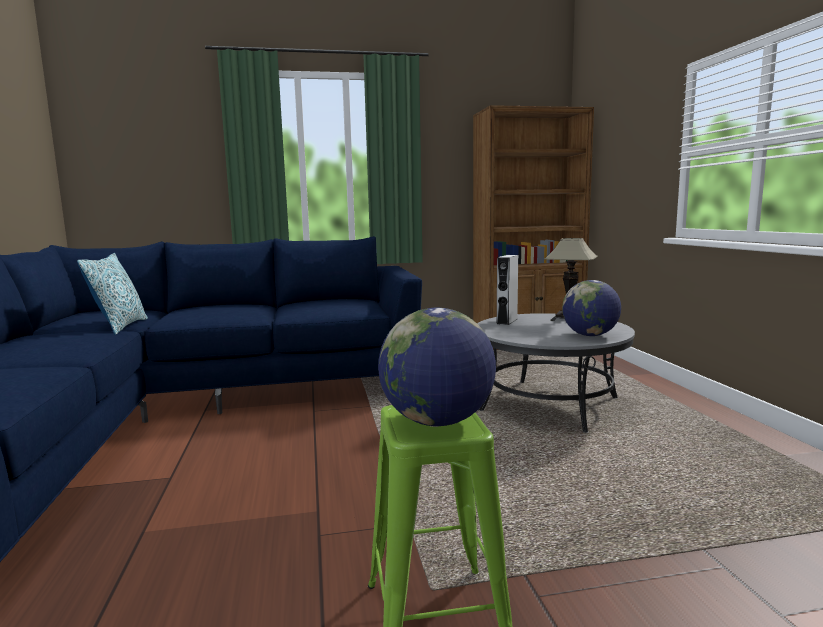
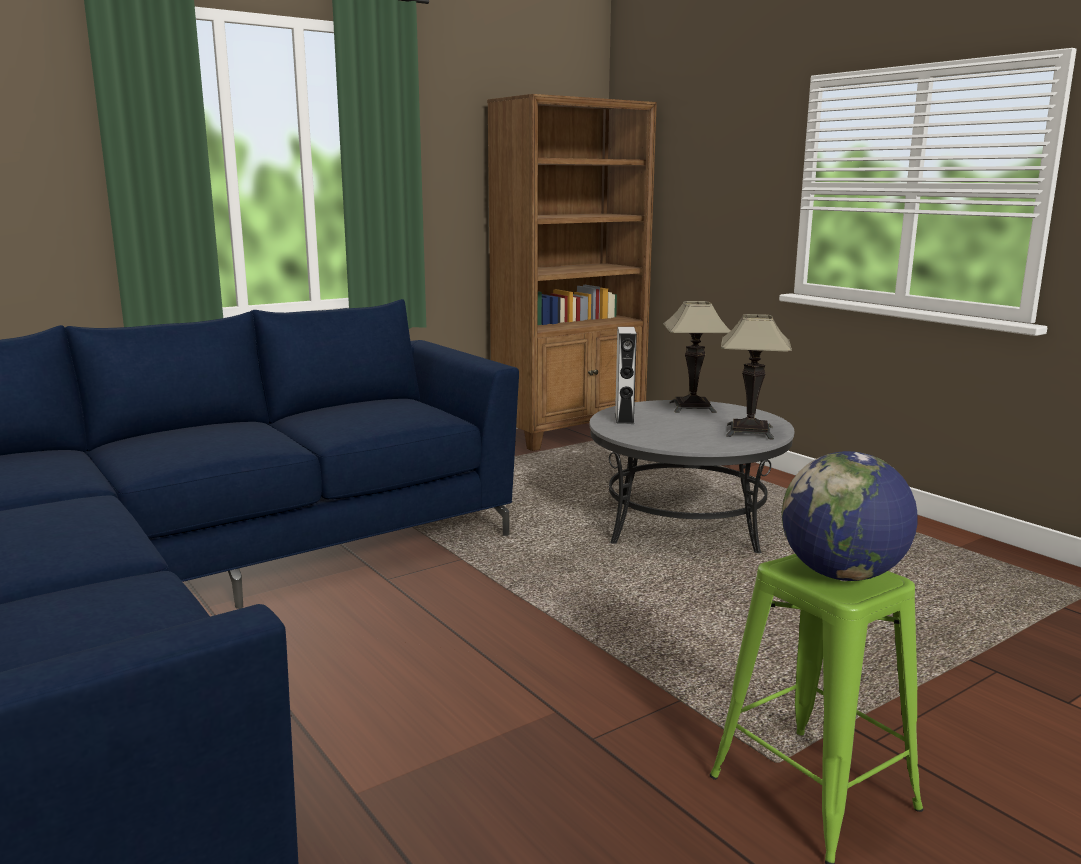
camera: 25 degrees left, 5 degrees up
(120, 327) = (73, 489): pillow -> none
(590, 335) = (749, 432): globe -> table lamp

